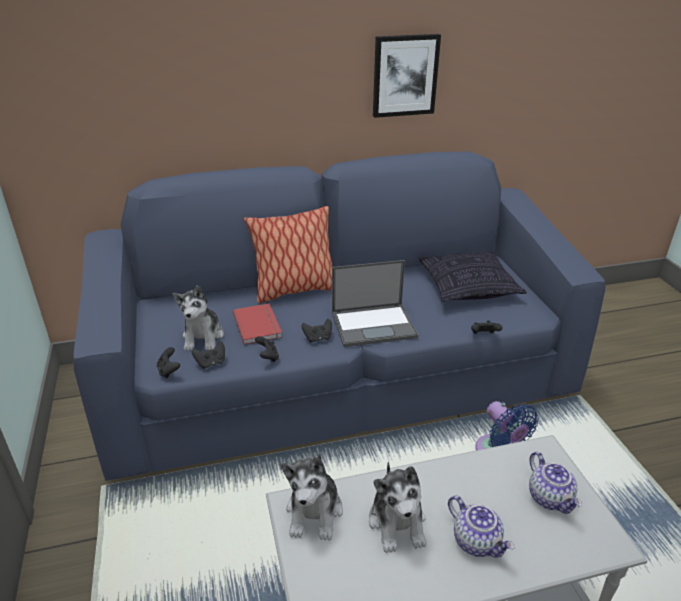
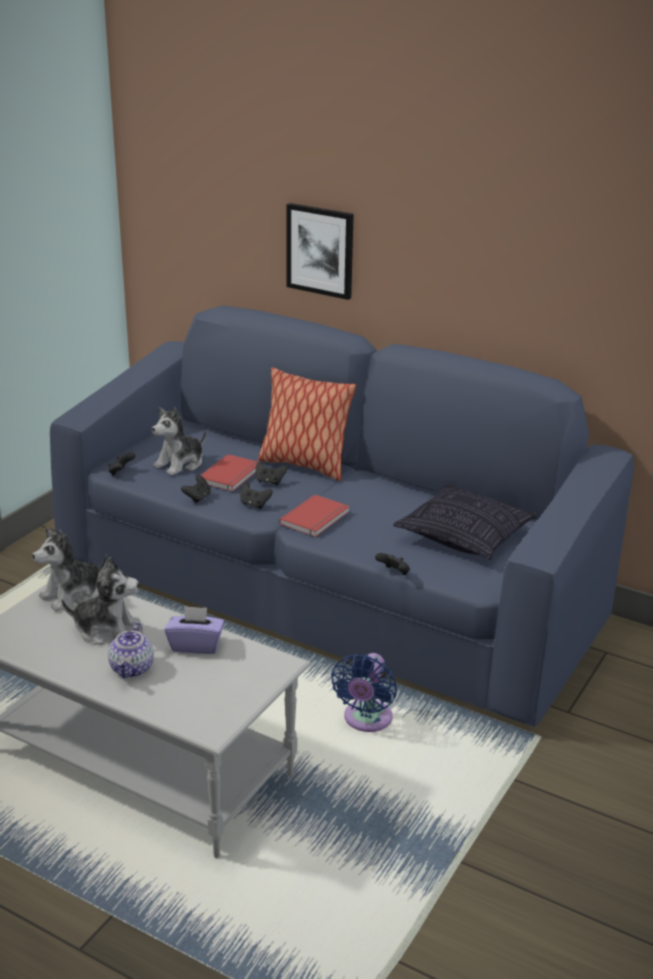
camera: 45 degrees right, 5 degrees down
(211, 363) = (154, 482): black game controller -> black game controller (269, 482)
(374, 324) = (316, 518): laptop -> red book
(397, 522) = (107, 630): plush toy -> plush toy turned 120 degrees counterclockwise
(405, 75) = (489, 266): picture -> picture (320, 250)
(476, 481) = (196, 645): none -> purple tissue box
(550, 498) = (225, 684): teapot -> none

